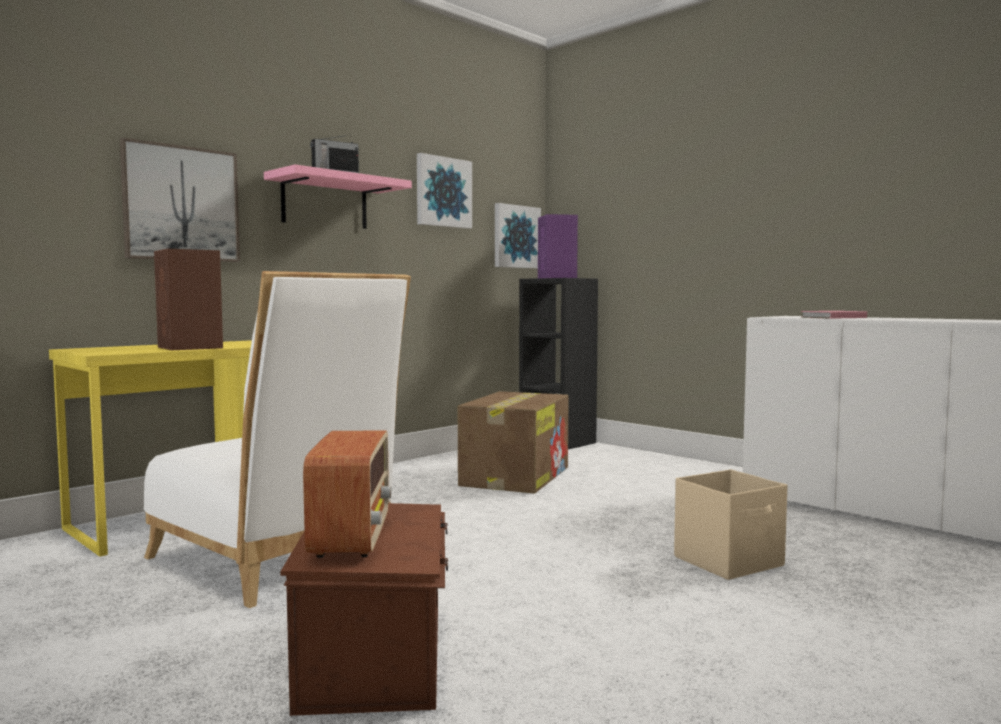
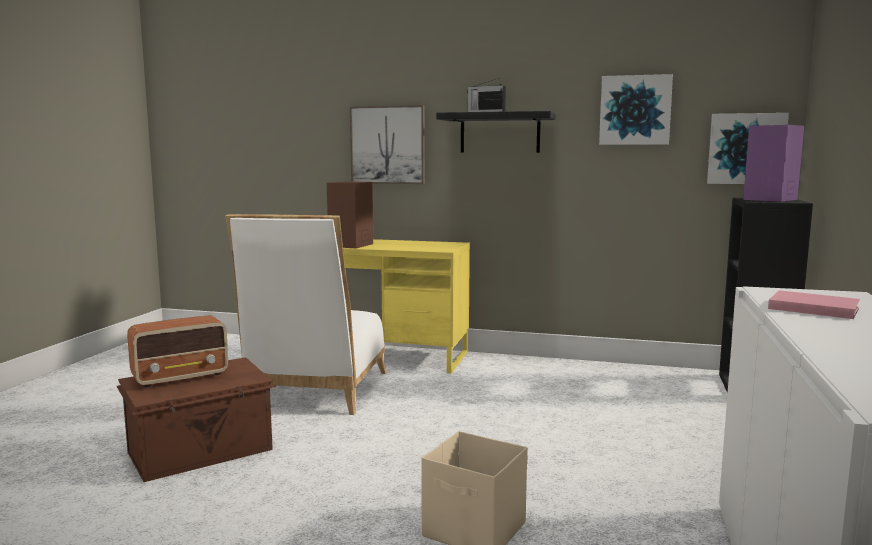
camera: 60 degrees right, 5 degrees up
(325, 202) = (500, 133): pink shelf -> black shelf
(516, 476) = (598, 400): cardboard box -> none

